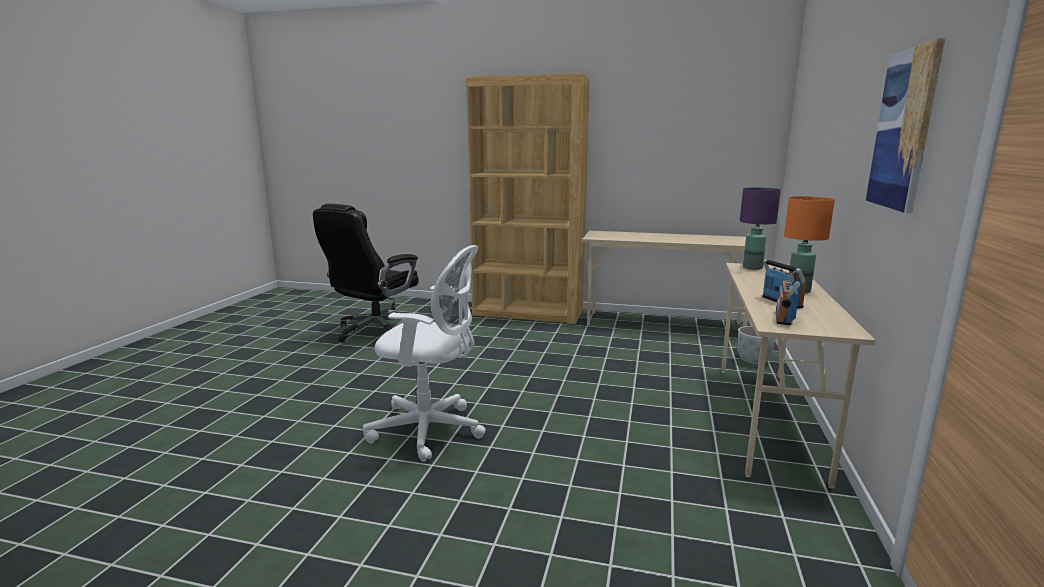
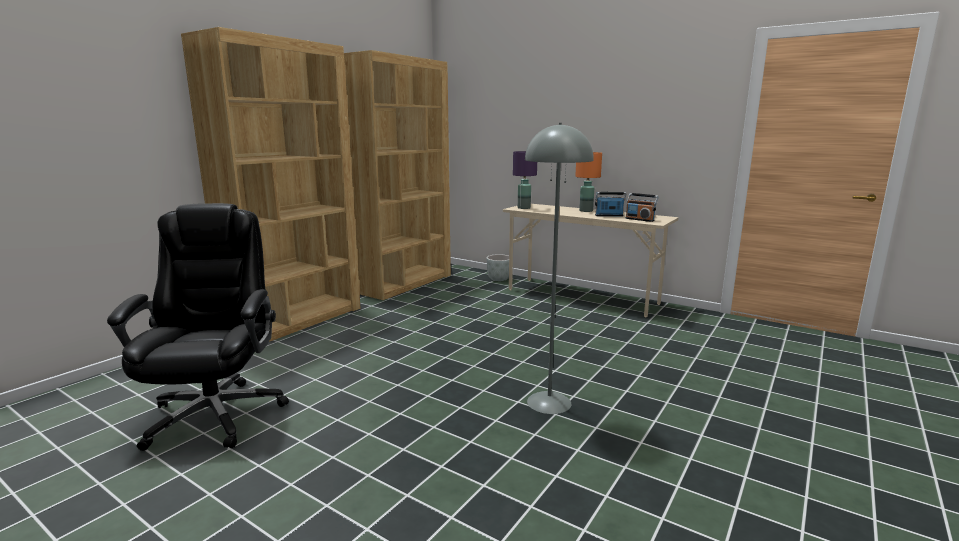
camera: 70 degrees left, 0 degrees up
(375, 331) = (216, 414): black office chair -> black office chair turned 150 degrees counterclockwise
(431, 430) = (549, 402): white office chair -> grey floor lamp
(664, 324) = (403, 283): beige desk -> brown bookcase
(903, 130) = (660, 111): picture -> none

